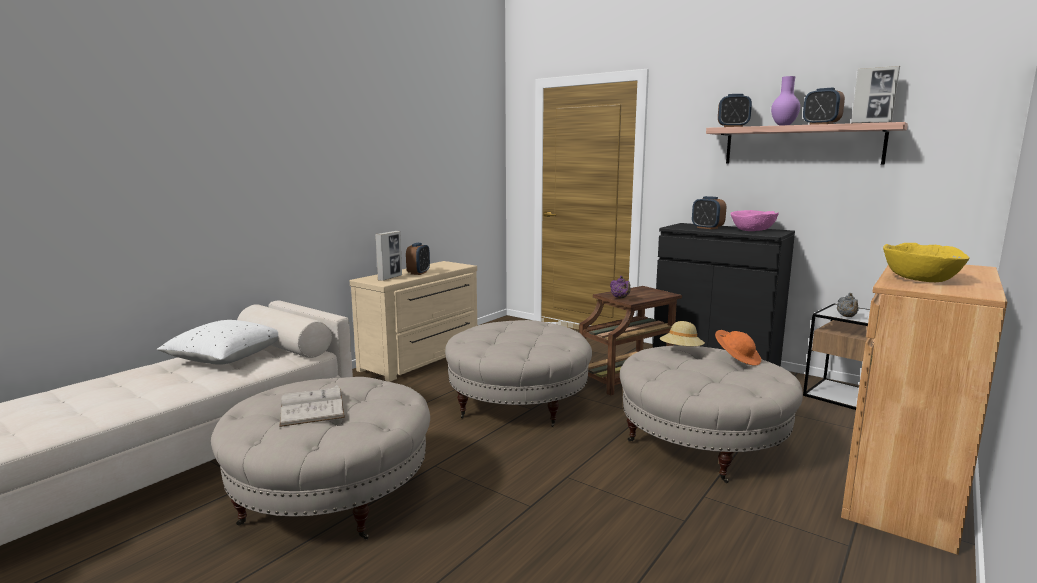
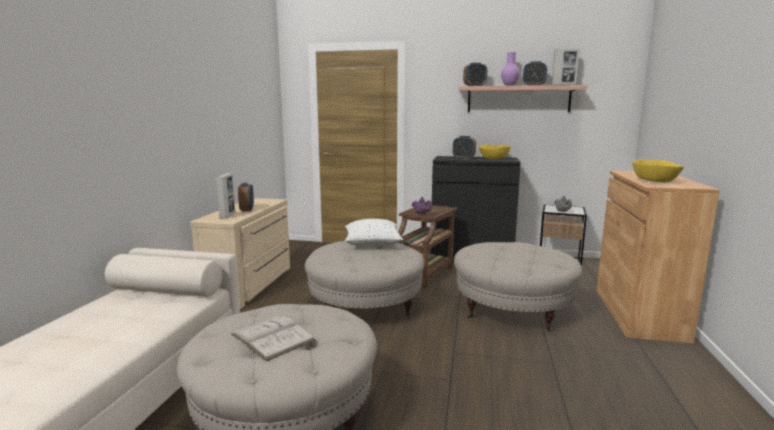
camera: 25 degrees left, 0 degrees up
(226, 359) = (121, 312): white pillow -> white pillow (372, 244)
(681, 351) = (488, 246): beige hat -> none
(737, 359) = (527, 247): orange hat -> none
(752, 230) = (494, 158): pink bowl -> yellow bowl

